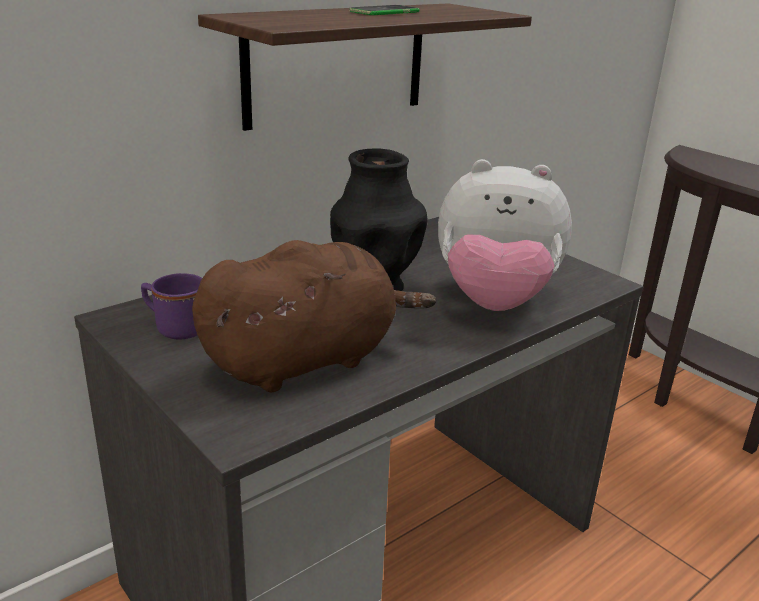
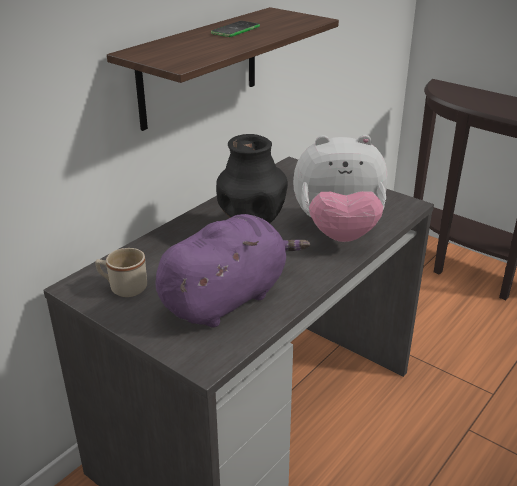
camera: 10 degrees left, 5 degrees up
(175, 328) = (123, 288): purple mug -> beige mug
(307, 359) = (227, 298): brown plush toy -> purple plush toy

